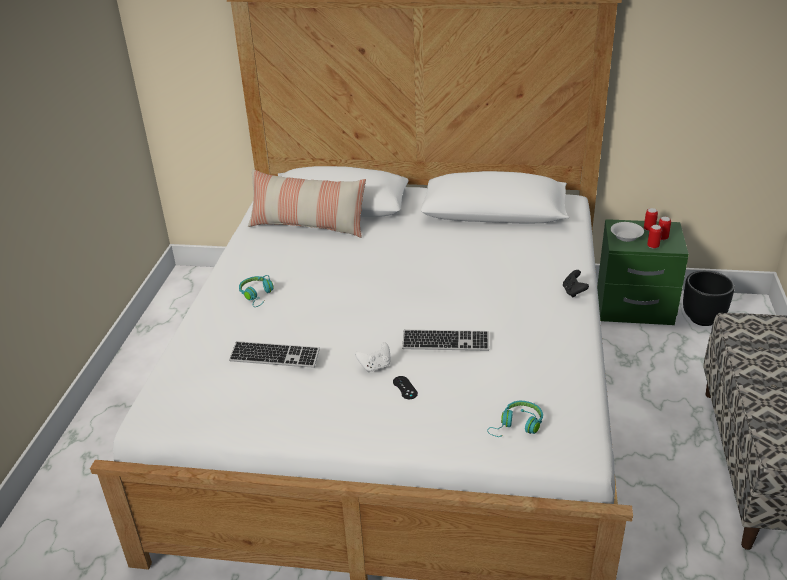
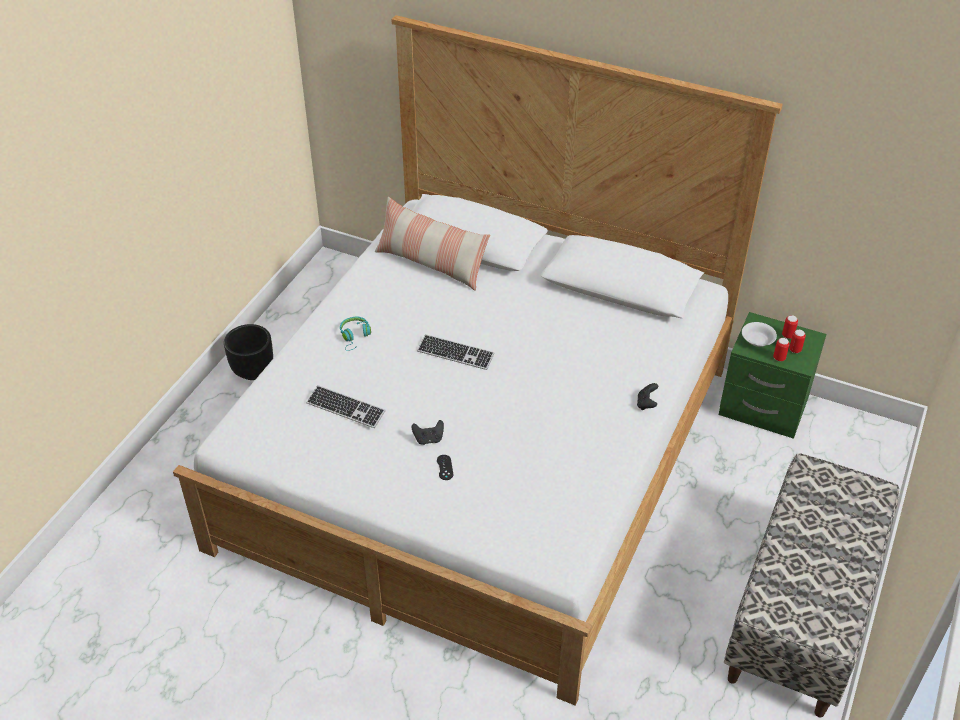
camera: 15 degrees right, 10 degrees up
(375, 366) = (428, 439): white game controller -> black game controller
(445, 342) = (500, 430): keyboard -> keyboard (455, 353)
(517, 426) = (522, 530): turquoise headphones -> none
(702, 319) = (827, 439): black planter -> black planter (253, 372)

